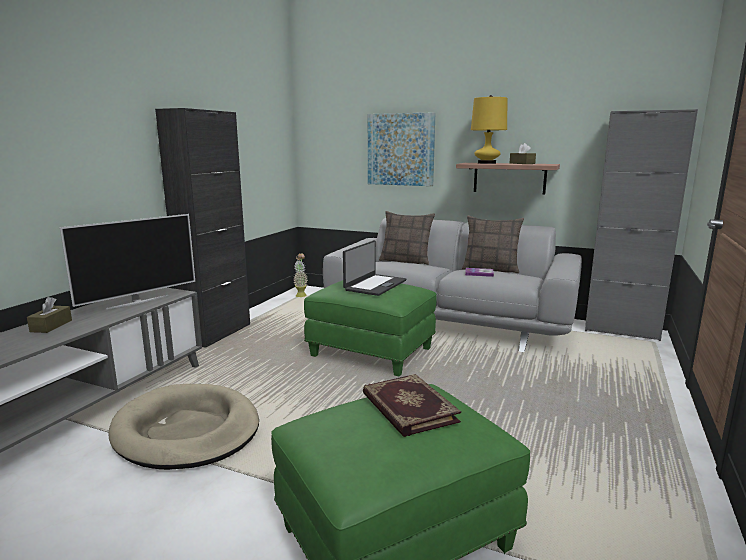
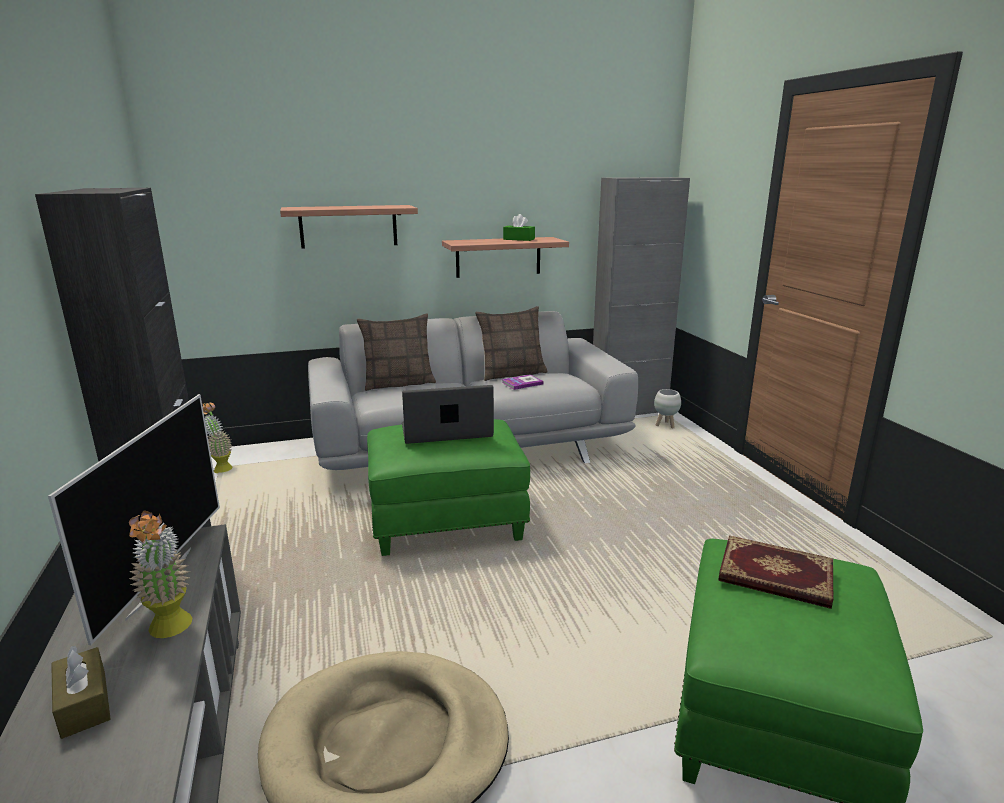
camera: 40 degrees left, 5 degrees up
(110, 317) = (172, 631): none -> potted plant
(375, 285) = (446, 432): laptop -> laptop turned 90 degrees counterclockwise
(401, 149) = (348, 226): picture -> shelf
(486, 163) = (481, 241): yellow table lamp -> none
(522, 163) = (519, 239): brown tissue box -> green tissue box
(640, 349) = (665, 426): none -> white planter

